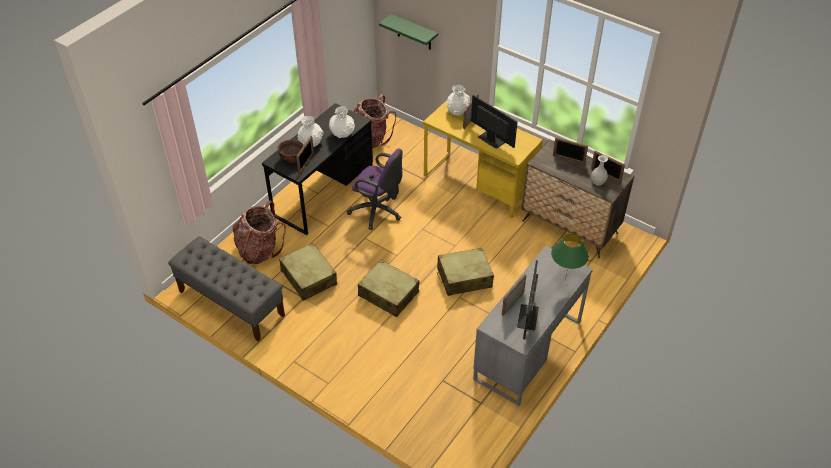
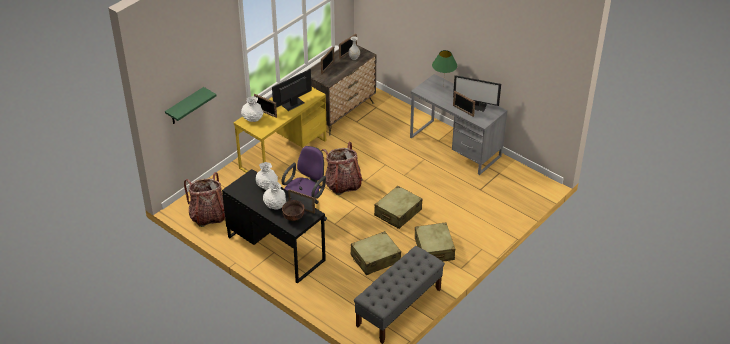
camera: 85 degrees left, 5 degrees down
(259, 250) = (339, 290): backpack -> backpack (342, 184)
(464, 278) = (385, 171): beige suitcase -> beige suitcase (434, 249)

